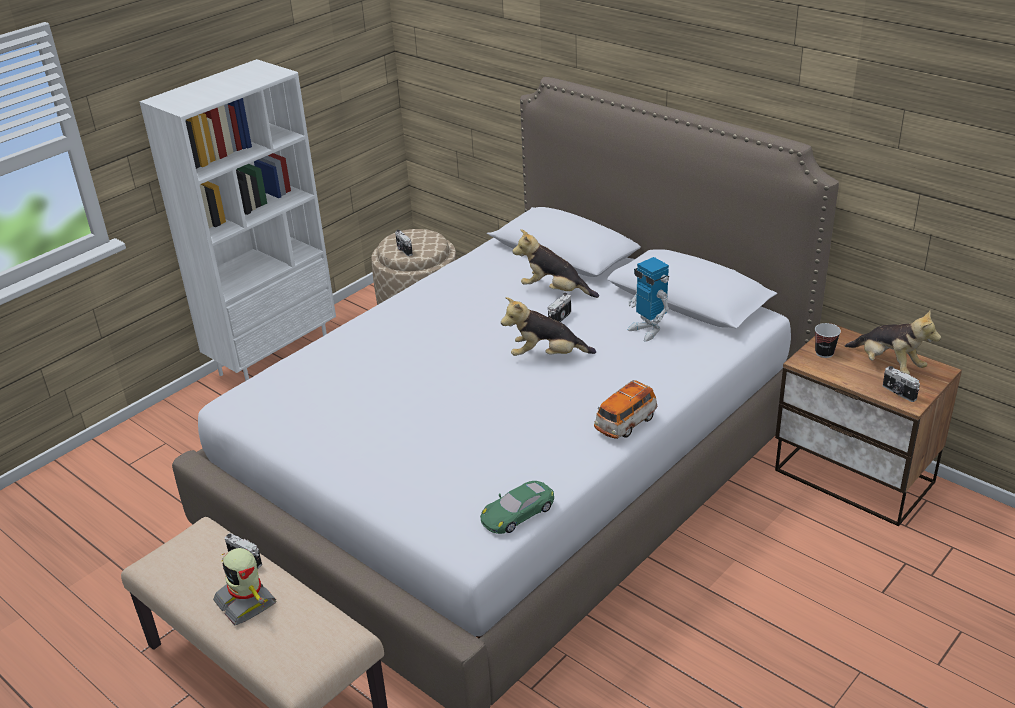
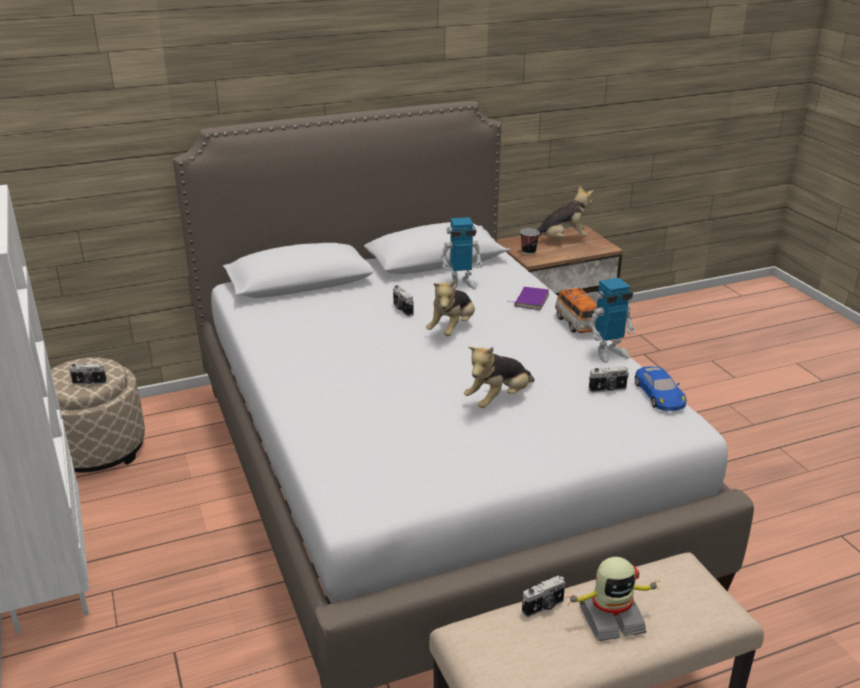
camera: 65 degrees left, 5 degrees down
(517, 512) = (659, 394): green toy car -> blue toy car
(554, 291) = (357, 300): plush toy -> plush toy (499, 399)
(579, 460) = (609, 353): none -> toy robot
(652, 380) = (530, 300): none -> purple book
(898, 393) = (594, 247): camera -> camera (607, 389)

